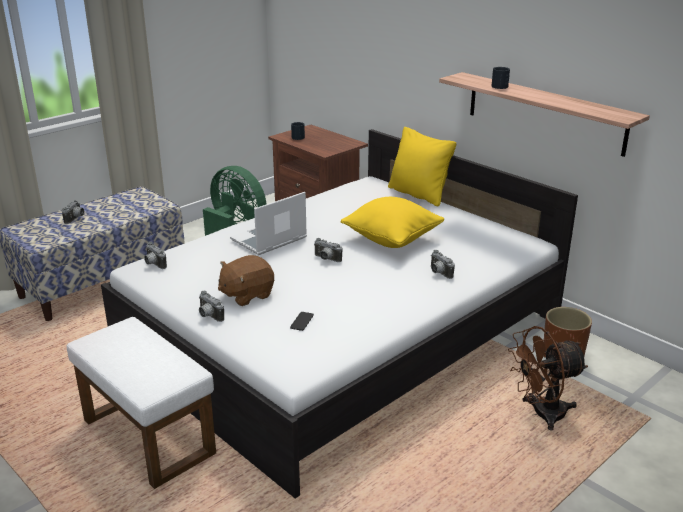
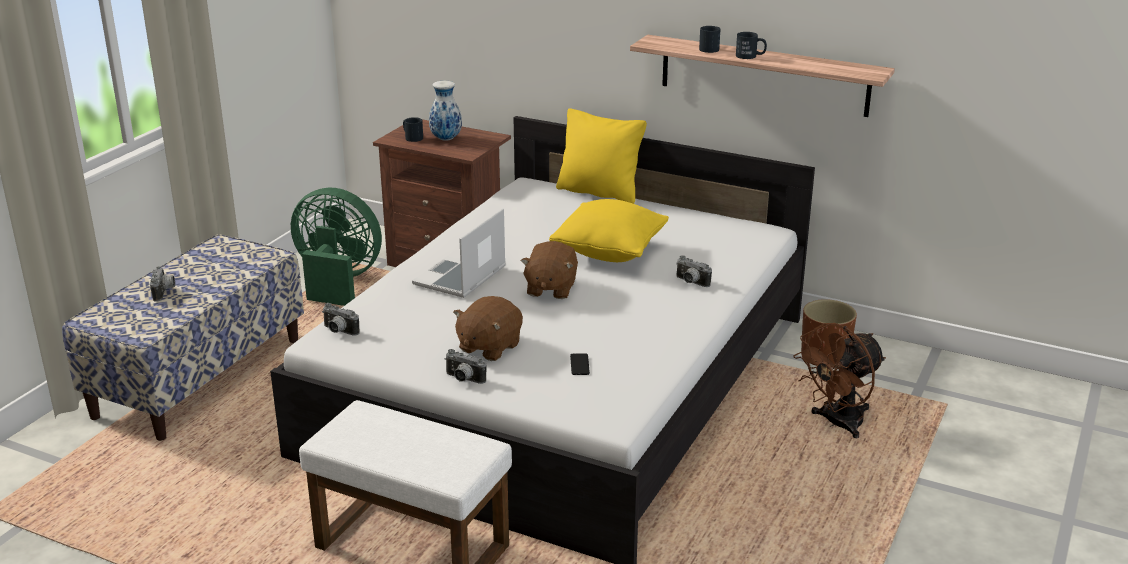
camera: 20 degrees left, 0 degrees up
(320, 140) = (446, 138): none -> vase
(326, 259) = (550, 289): camera -> brown plush toy
(529, 94) = (750, 56): none -> black mug

